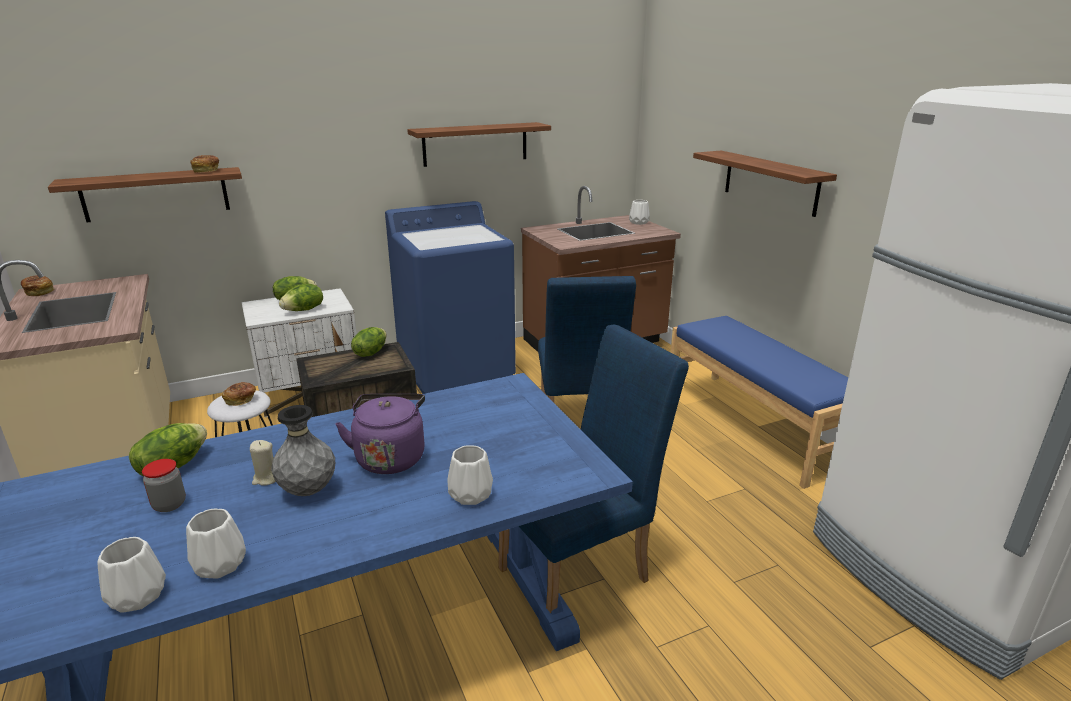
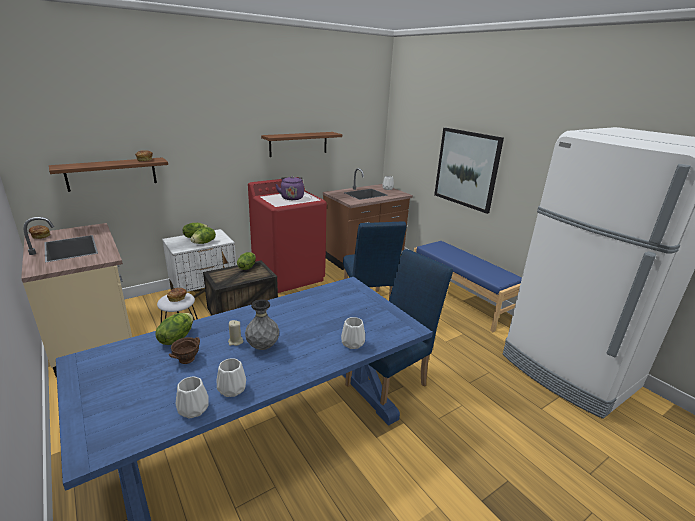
camera: 10 degrees left, 0 degrees up
(169, 505) = (186, 359): jar -> brown bowl
(390, 457) = (300, 326): purple kettle -> purple kettle (292, 197)
(456, 370) = (289, 275): blue washing machine -> red washing machine
(770, 182) = (466, 169): shelf -> picture

